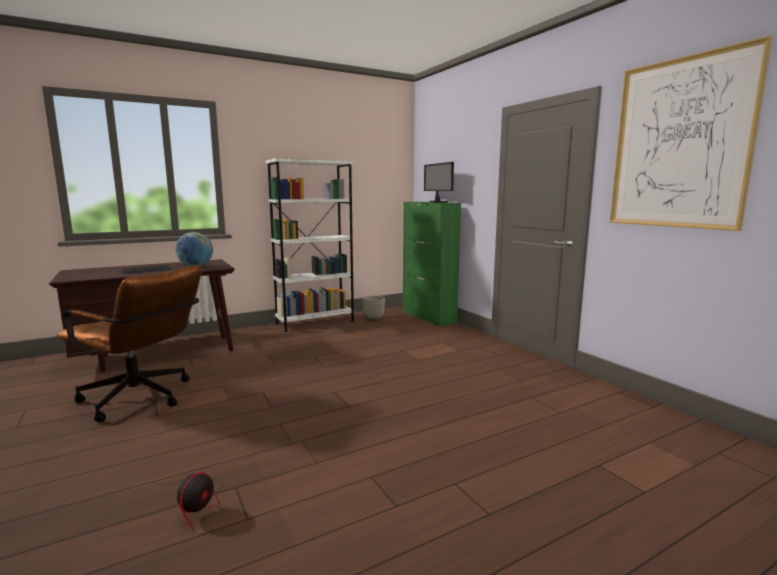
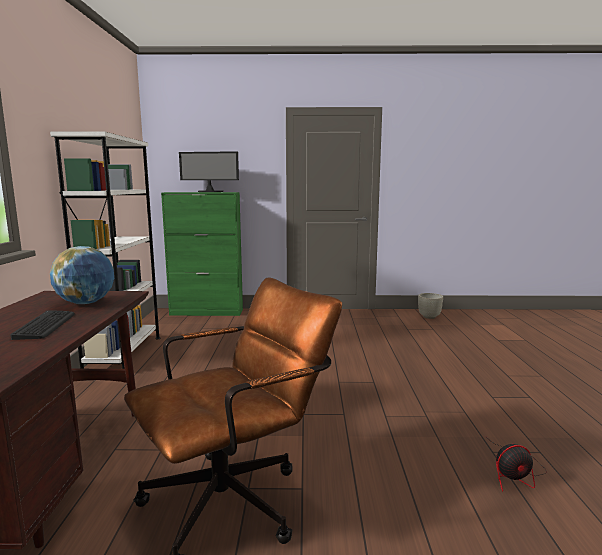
camera: 60 degrees left, 0 degrees up
(197, 503) = (515, 474): fan -> fan turned 120 degrees clockwise
(374, 318) = (166, 329): grey planter -> grey planter (429, 317)
(679, 144) = (438, 152): picture -> none

